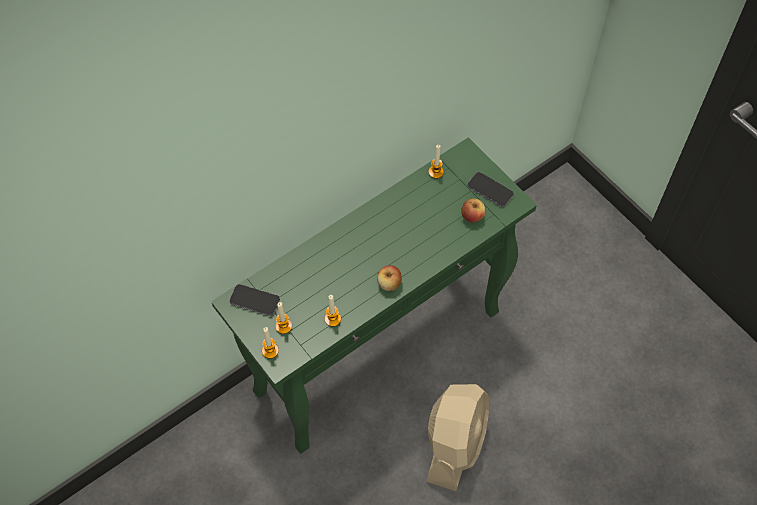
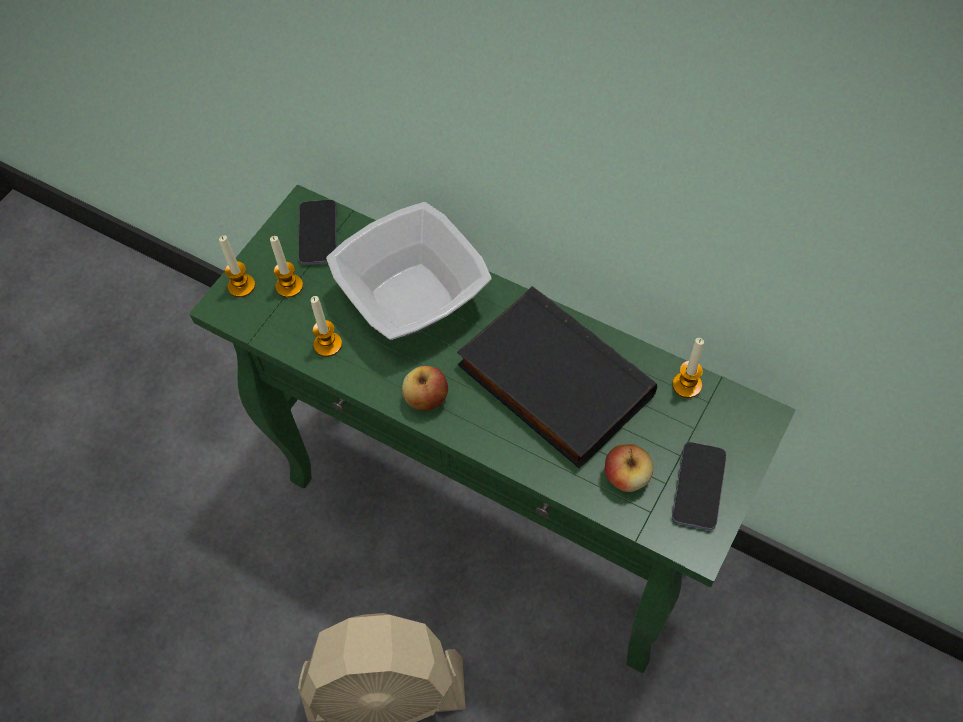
camera: 70 degrees right, 0 degrees up
(324, 270) = (411, 300): none -> bowl
(406, 226) = (551, 382): none -> black book

